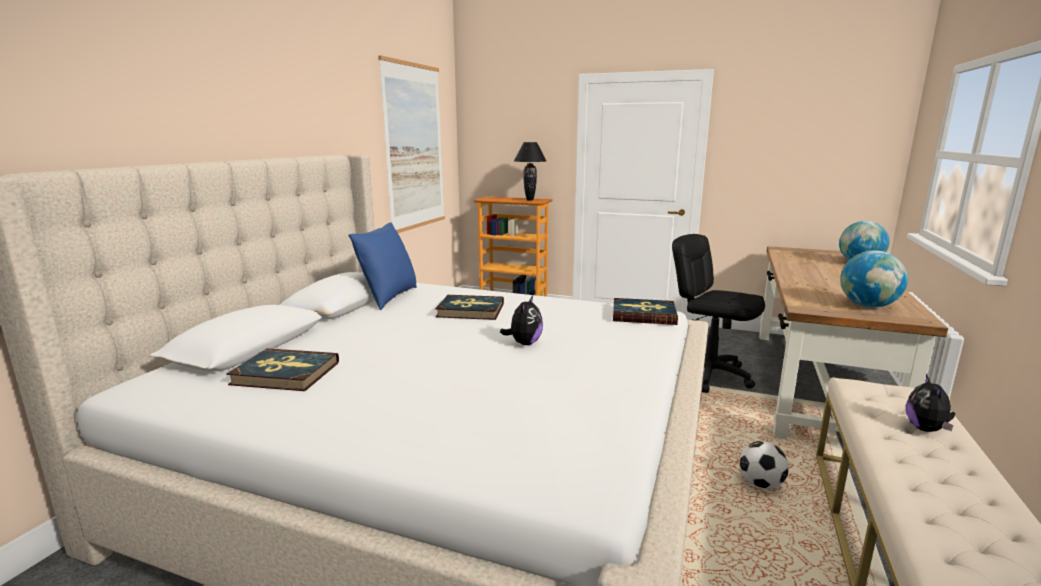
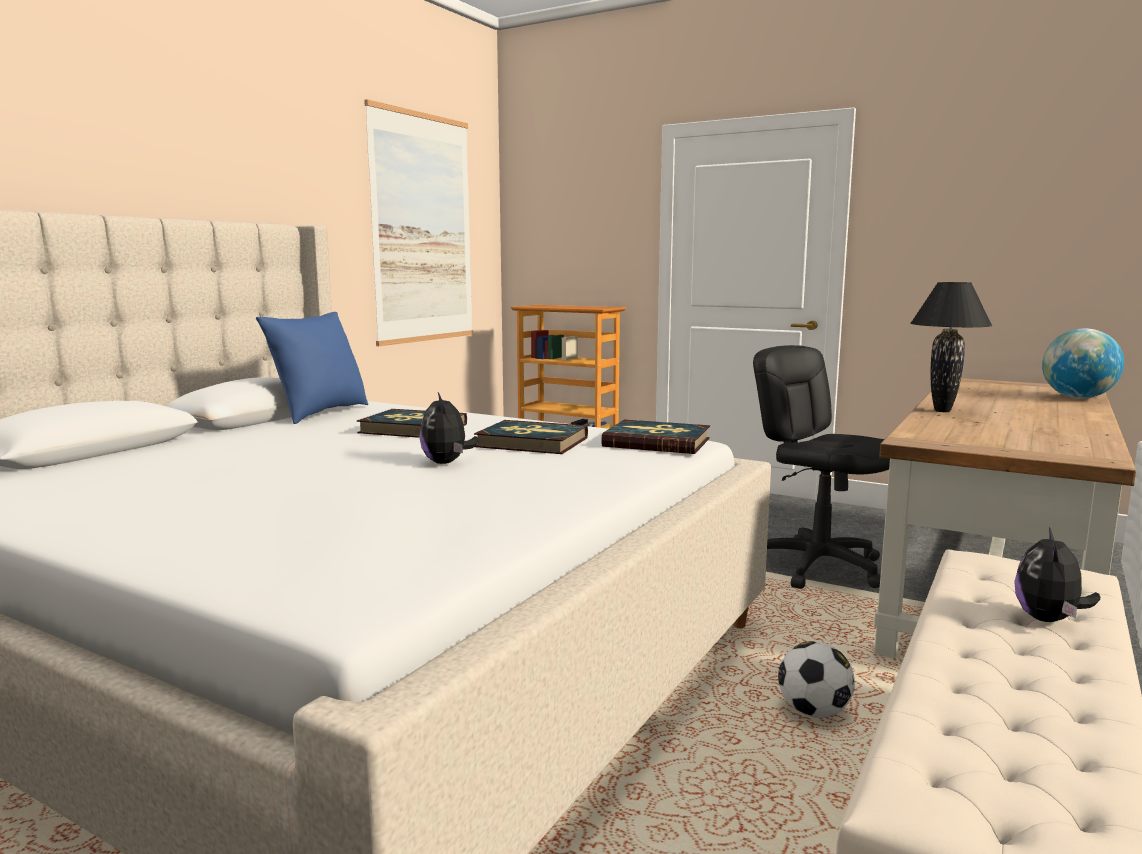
camera: 10 degrees right, 5 degrees down
(285, 373) = (99, 475): book -> book (532, 442)
(524, 343) = (447, 463): plush toy -> plush toy turned 135 degrees clockwise
(529, 200) = (589, 307): black table lamp -> black table lamp (942, 411)
(868, 306) = (1025, 442): globe -> none

